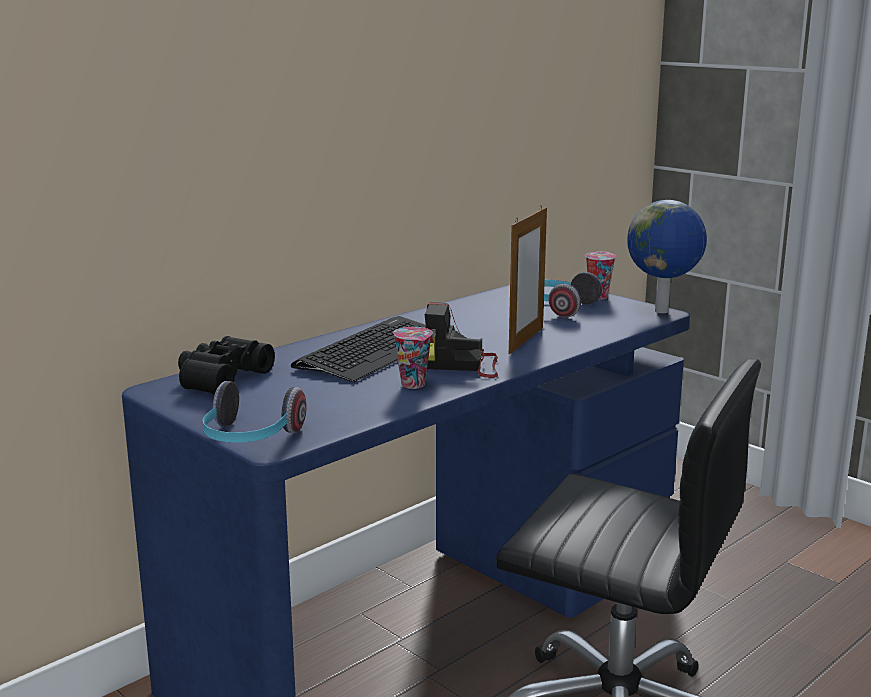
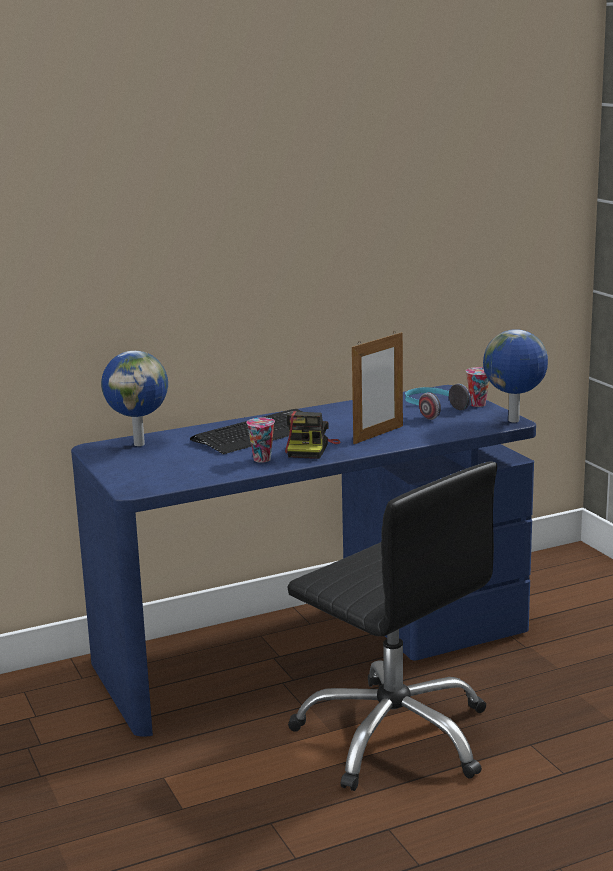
camera: 20 degrees right, 0 degrees up
(220, 378) = (139, 444): black binoculars -> globe
(249, 439) = (124, 484): headphones -> none
(462, 365) = (310, 449): camera -> camera turned 105 degrees counterclockwise

